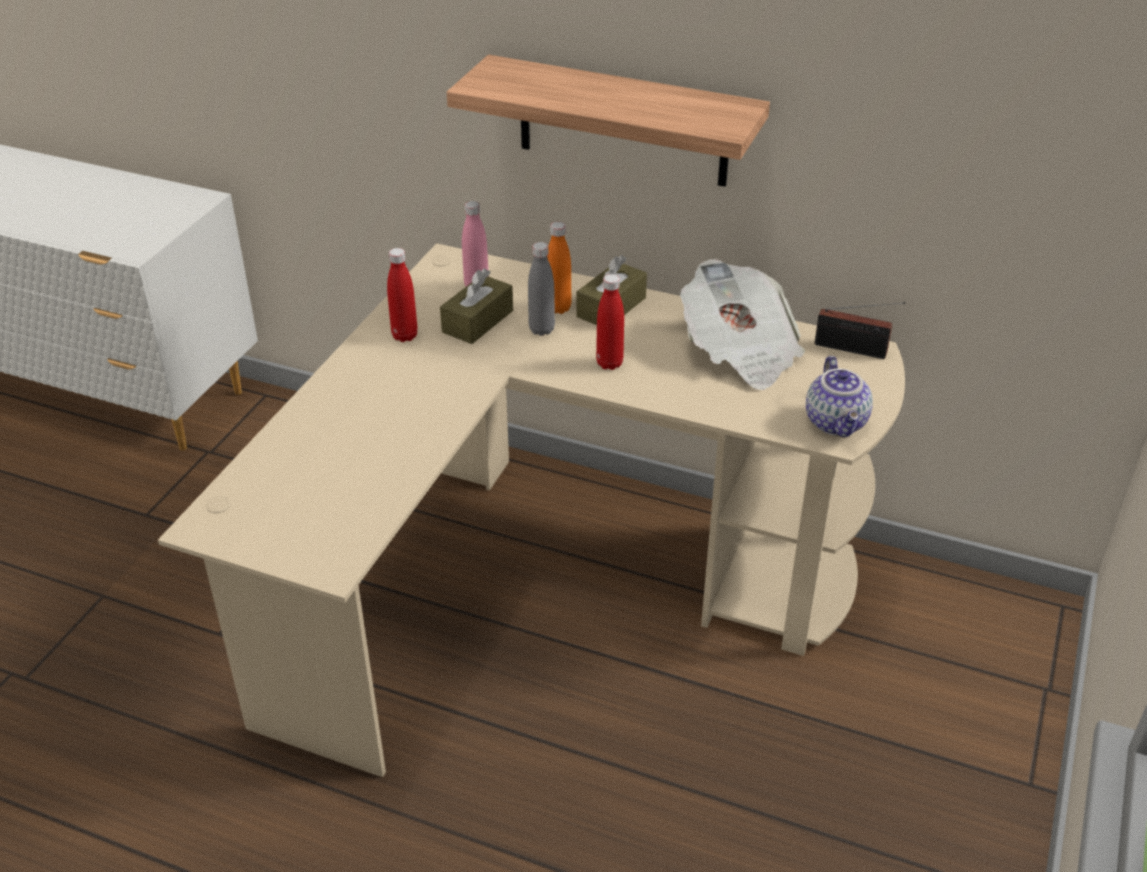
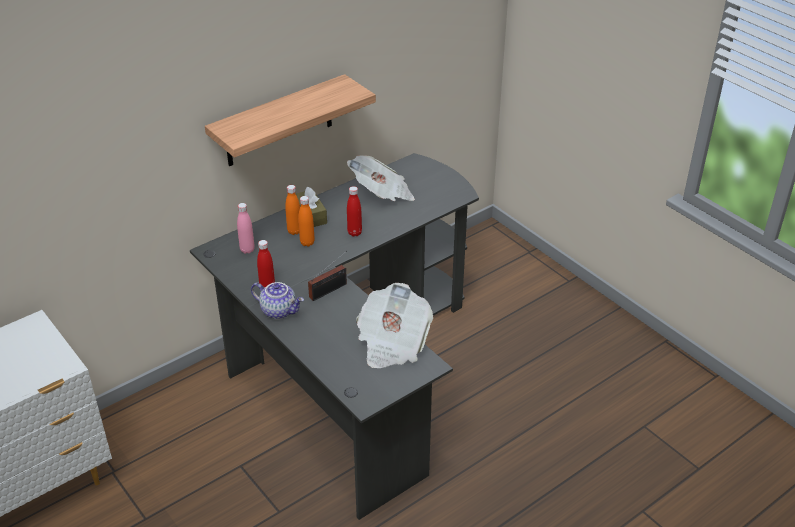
camera: 60 degrees left, 0 degrees up
(363, 504) = (392, 343): none -> newspaper
(477, 321) = (279, 260): brown tissue box -> none
(541, 329) = (307, 243): grey bottle -> orange bottle
(544, 582) = (349, 370): beige desk -> black desk
(837, 423) = (453, 190): teapot -> teapot (279, 311)
(854, 350) = (409, 165): radio -> radio (330, 290)

